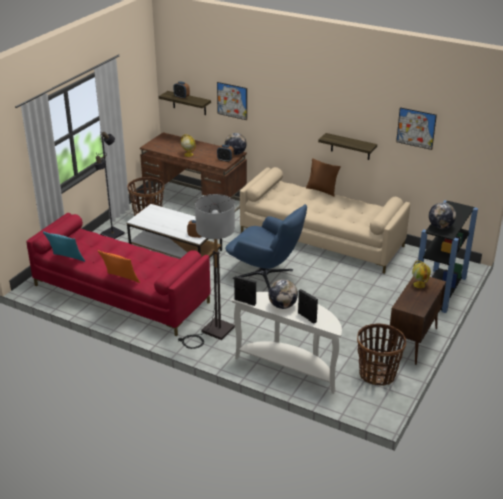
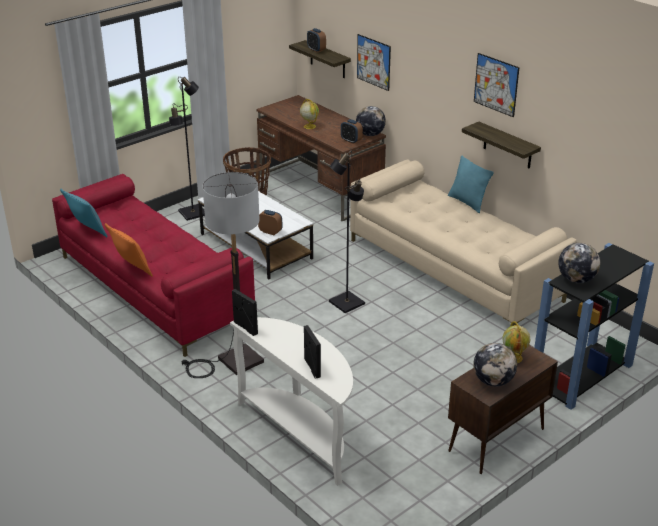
camera: 20 degrees right, 0 degrees up
(265, 275) = (347, 303): blue armchair -> black floor lamp
(282, 305) = (290, 344): globe -> globe (493, 381)
(322, 190) = (467, 202): brown pillow -> turquoise pillow
(377, 374) = (416, 474): basket -> none
(416, 128) = (592, 131): picture -> picture (496, 84)

